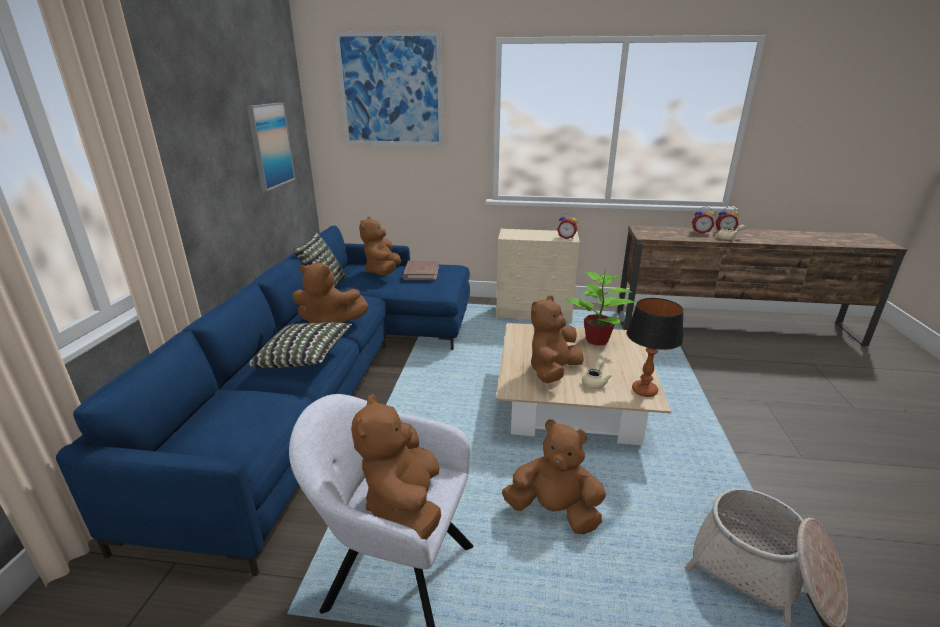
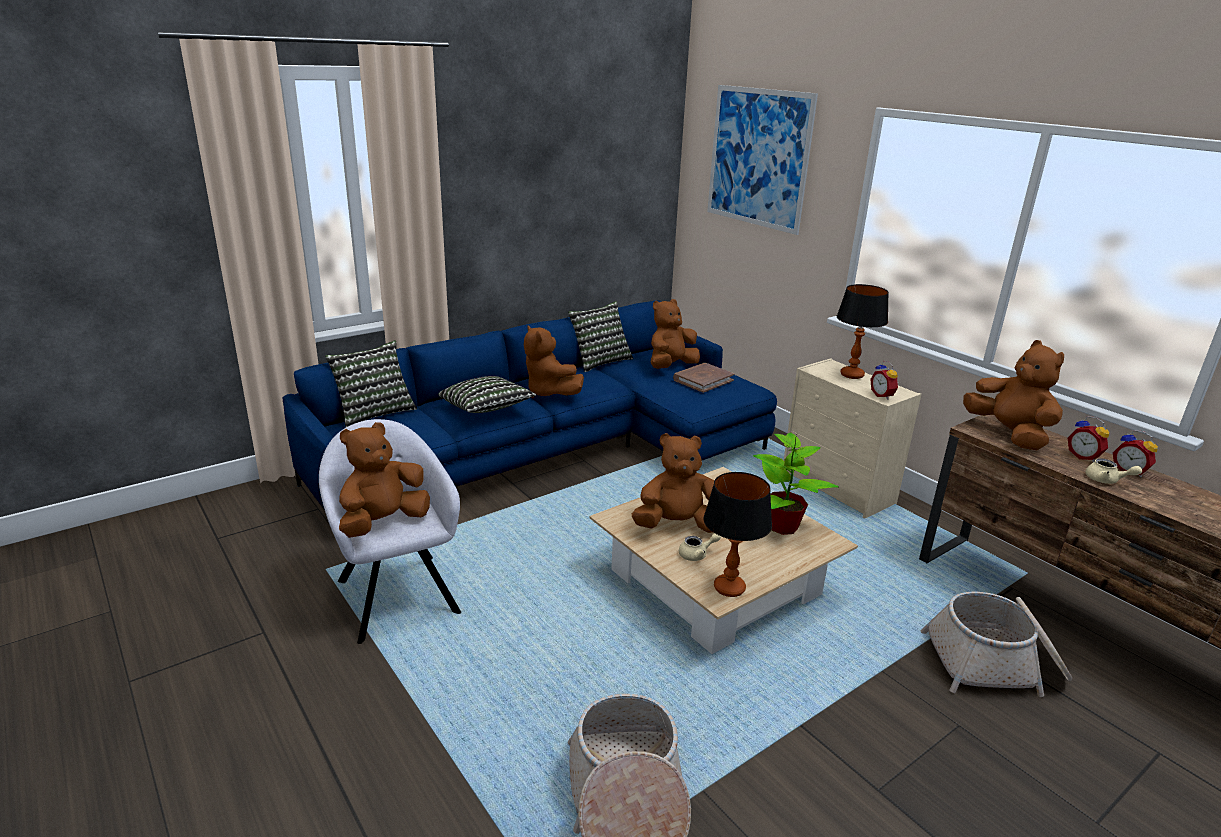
camera: 45 degrees right, 0 degrees up
(189, 416) = (374, 412): none -> pillow
(270, 145) = (607, 202): picture -> none
(530, 233) = (851, 375): none -> table lamp
(554, 511) = (547, 637): brown plush toy -> brown plush toy (1008, 434)
(724, 363) = (995, 664): none -> basket

